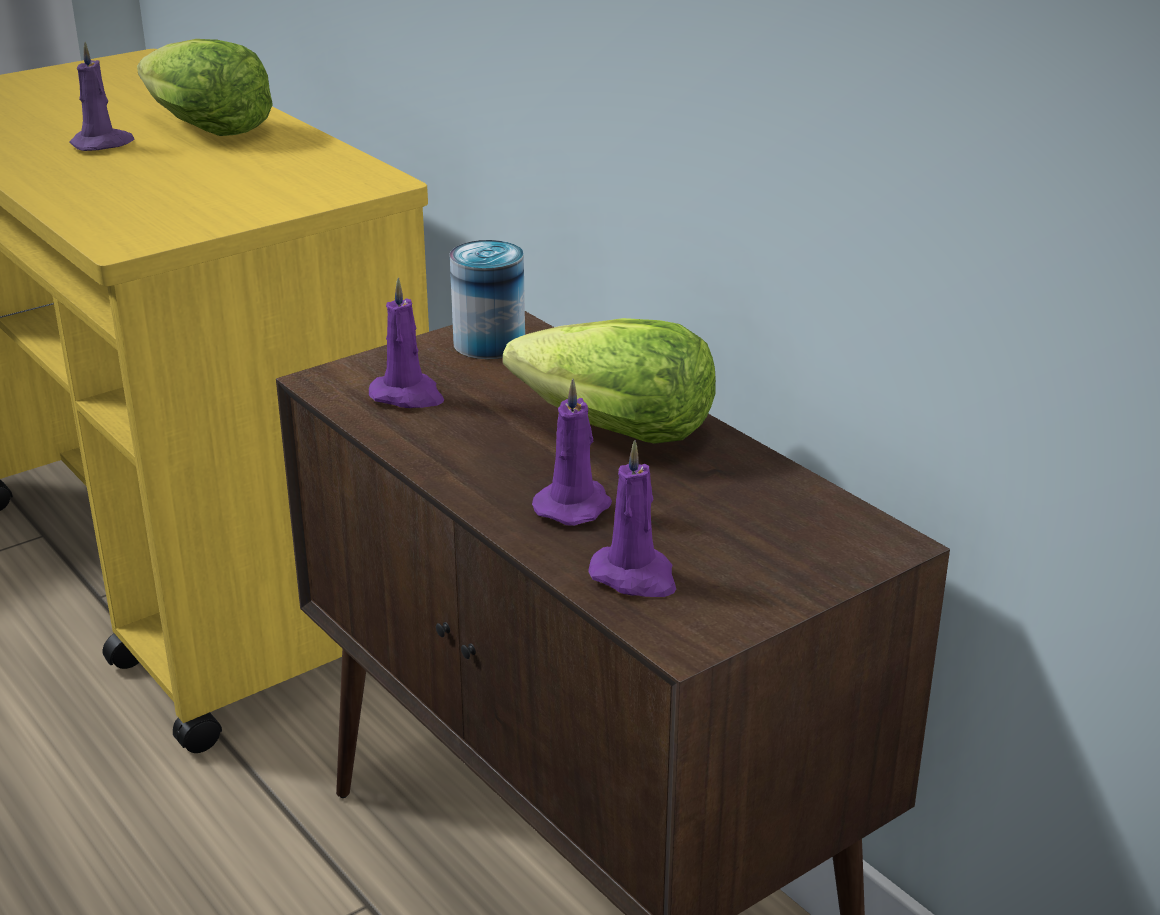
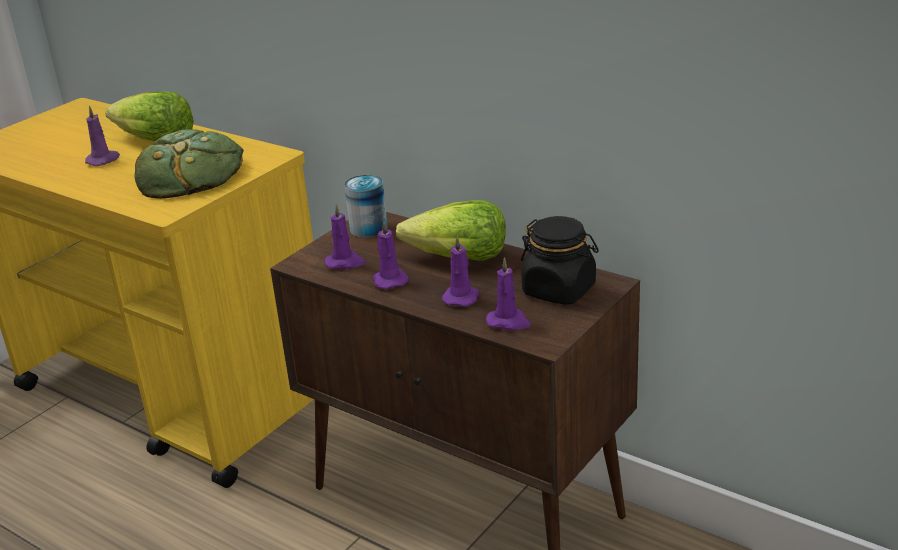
camera: 15 degrees left, 0 degrees up
(214, 190) = (190, 175): none -> bread
(464, 444) = (389, 280): none -> purple candle
(772, 534) = (559, 290): none -> black jar

